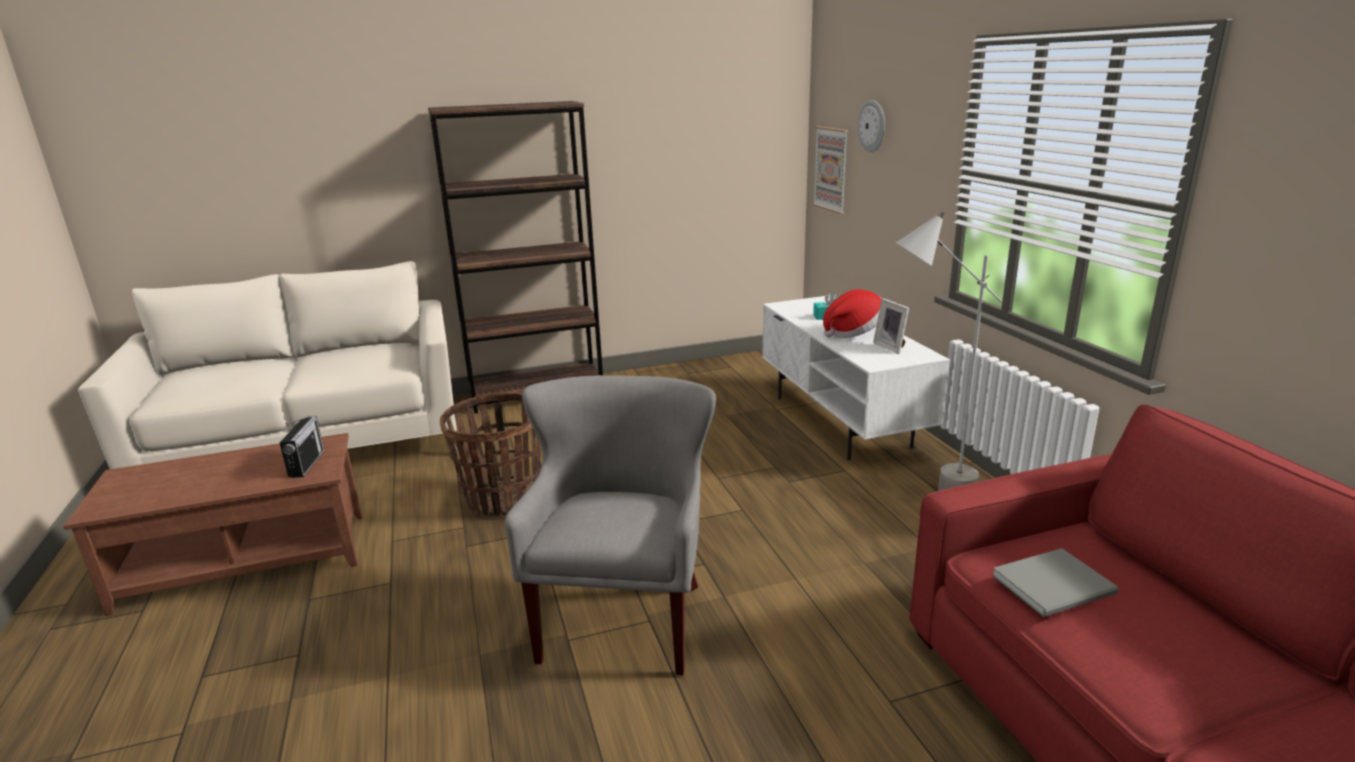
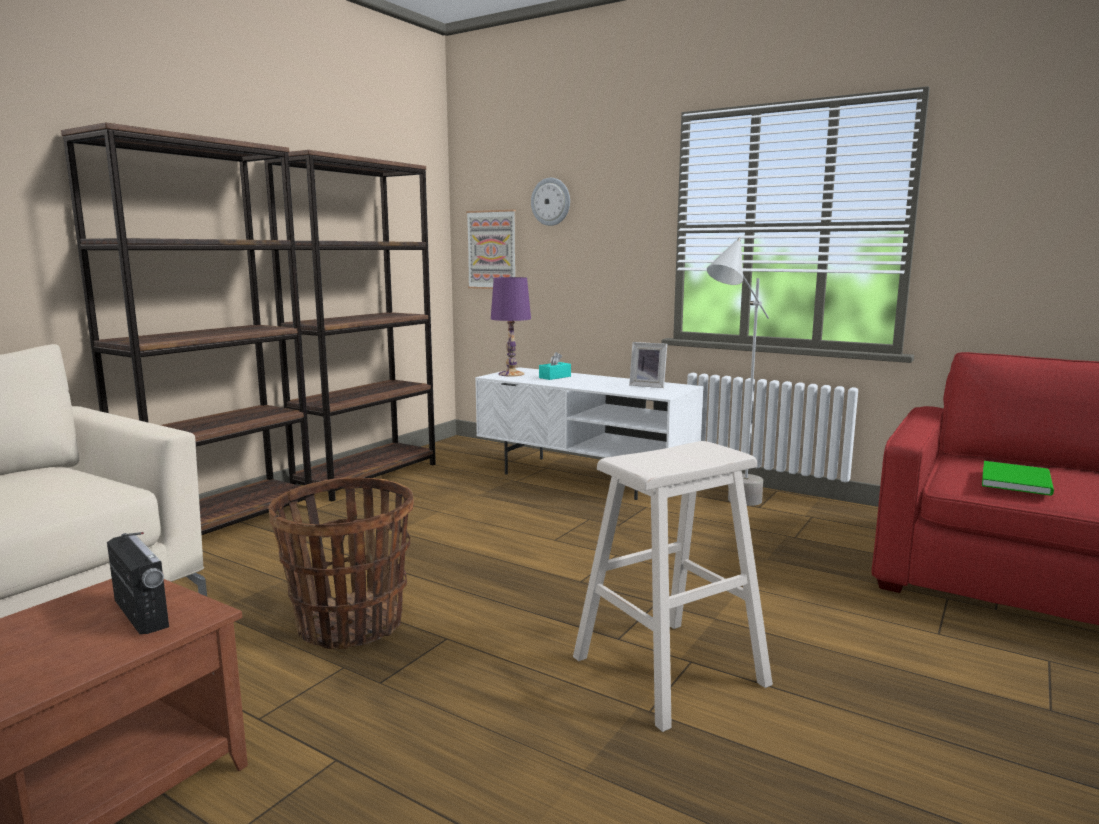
camera: 40 degrees left, 10 degrees down
(625, 619) = (669, 670): grey armchair -> beige stool
(674, 373) = (367, 476): none -> brown bookcase
(800, 305) = (511, 374): none -> purple table lamp
(854, 332) = (599, 382): hat -> none
(1057, 585) = (1018, 480): grey book -> green book

